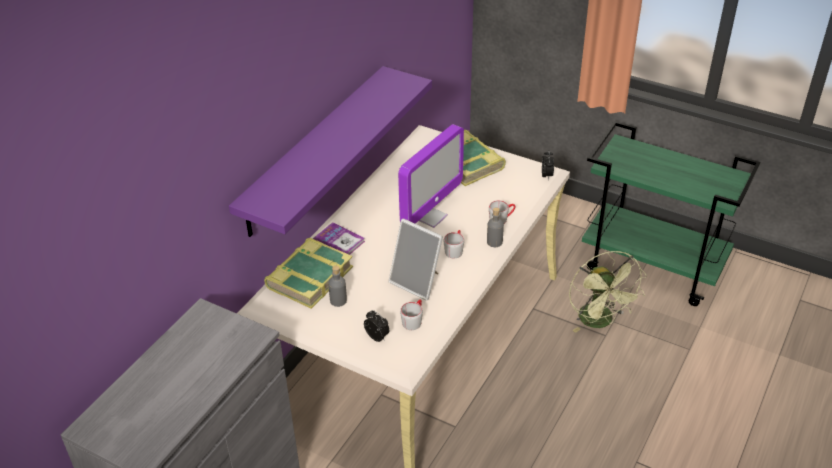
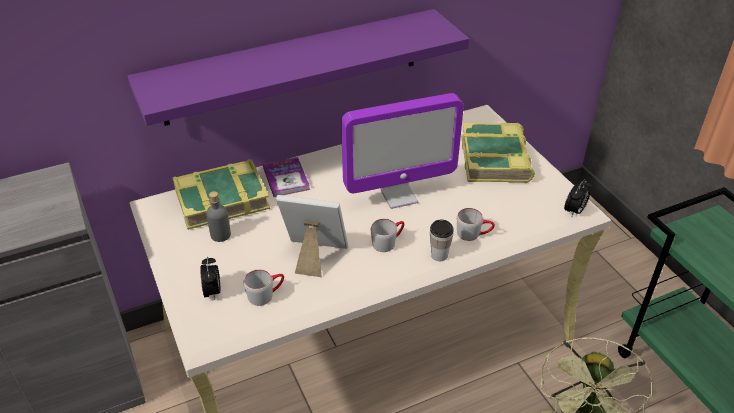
camera: 35 degrees right, 0 degrees up
(418, 282) = (314, 256): picture frame -> picture frame turned 120 degrees clockwise
(494, 242) = (439, 255): grey bottle -> cup

